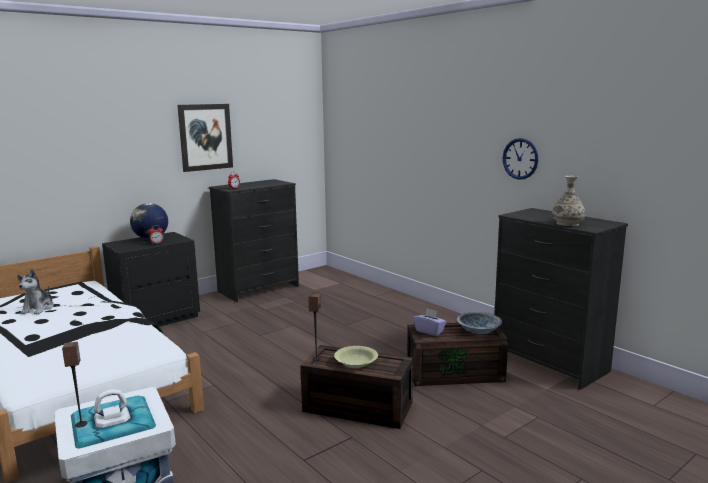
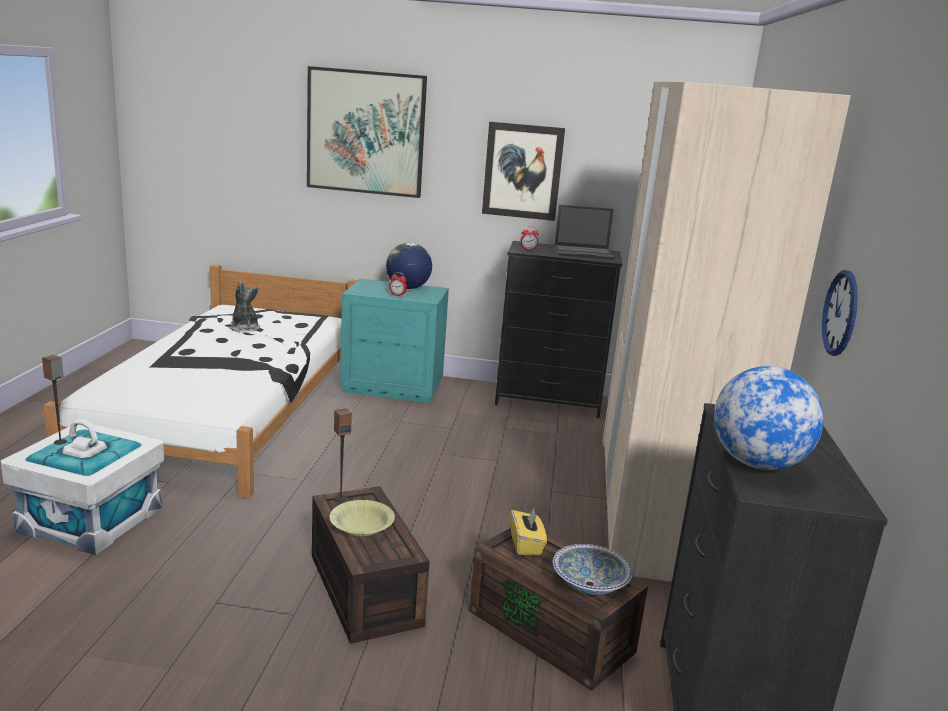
camera: 45 degrees right, 5 degrees up
(38, 308) = (244, 328): plush toy -> plush toy turned 105 degrees clockwise
(81, 124) = (366, 132): none -> picture
(156, 318) = (393, 386): black nightstand -> turquoise nightstand
(263, 183) = (584, 252): none -> laptop
(394, 308) = (660, 504): none -> beige wardrobe
(429, 331) = (526, 545): purple tissue box -> yellow tissue box
(567, 223) = (757, 464): vase -> globe

